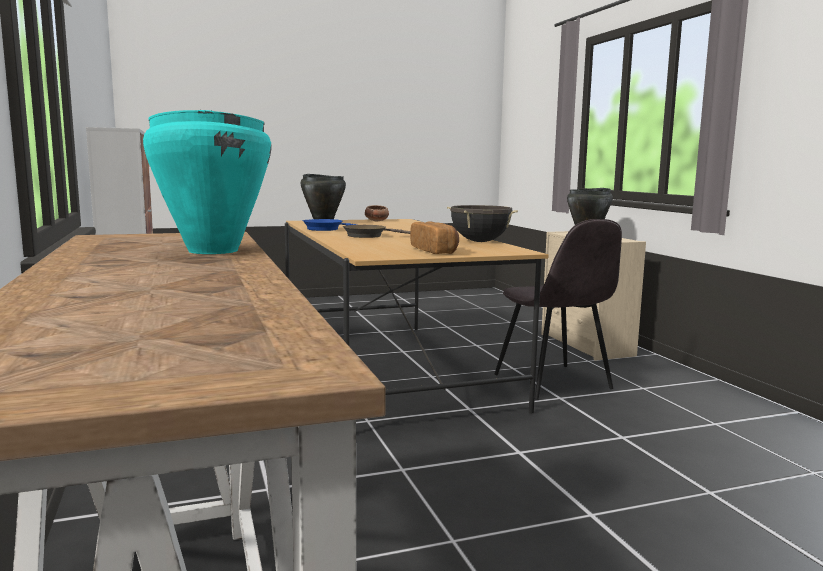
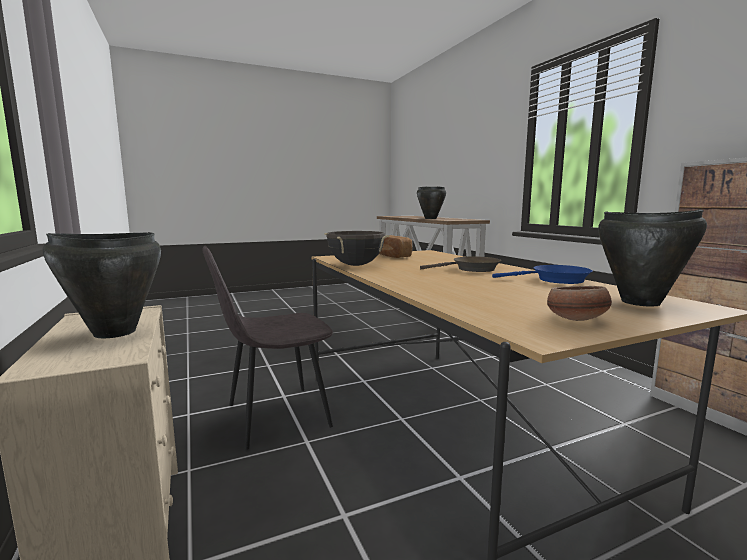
camera: 175 degrees right, 0 degrees up
(212, 251) = (430, 218): turquoise cooking pot -> black cooking pot
(554, 383) = (275, 416): grey chair -> grey chair turned 90 degrees counterclockwise

